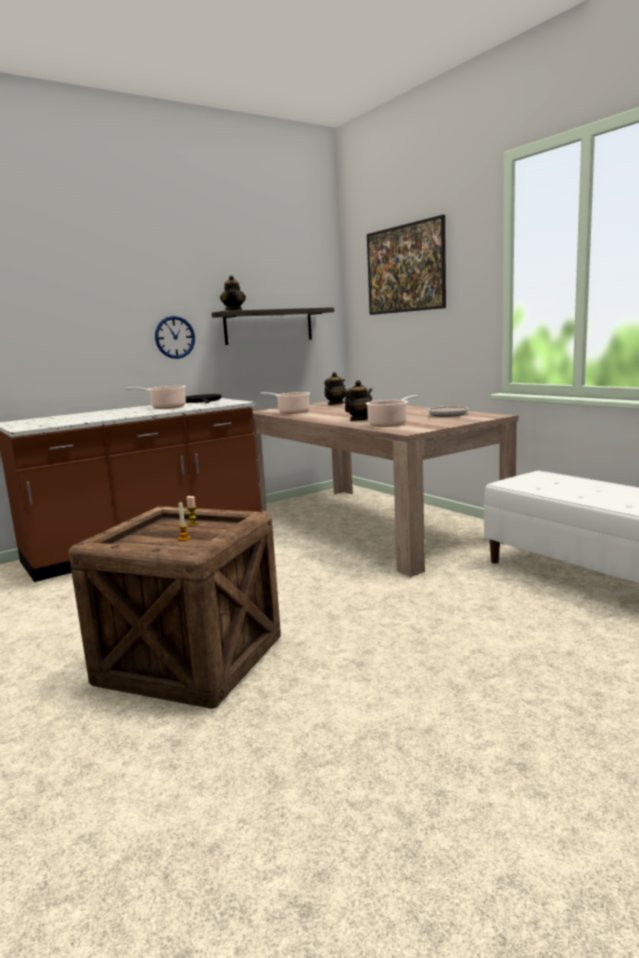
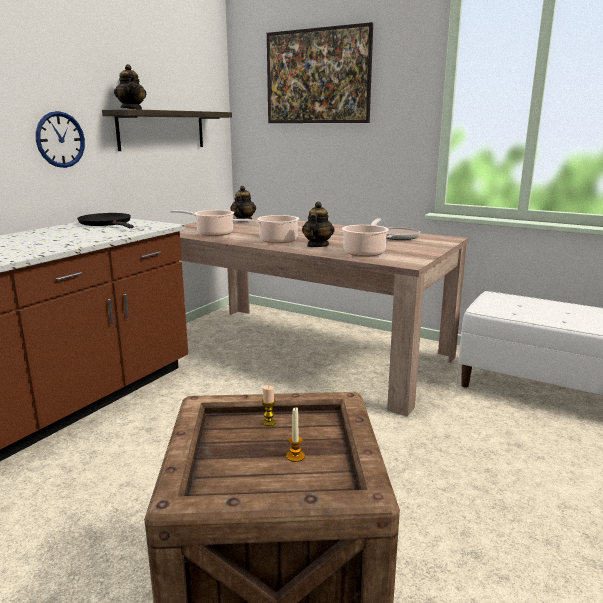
camera: 25 degrees left, 5 degrees up
(166, 407) = (73, 235): cooking pot -> cooking pot (275, 241)

